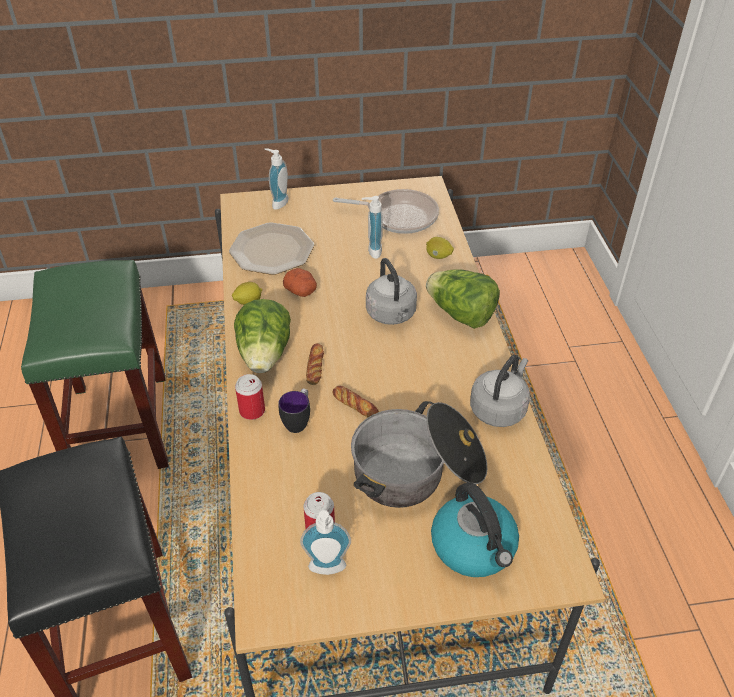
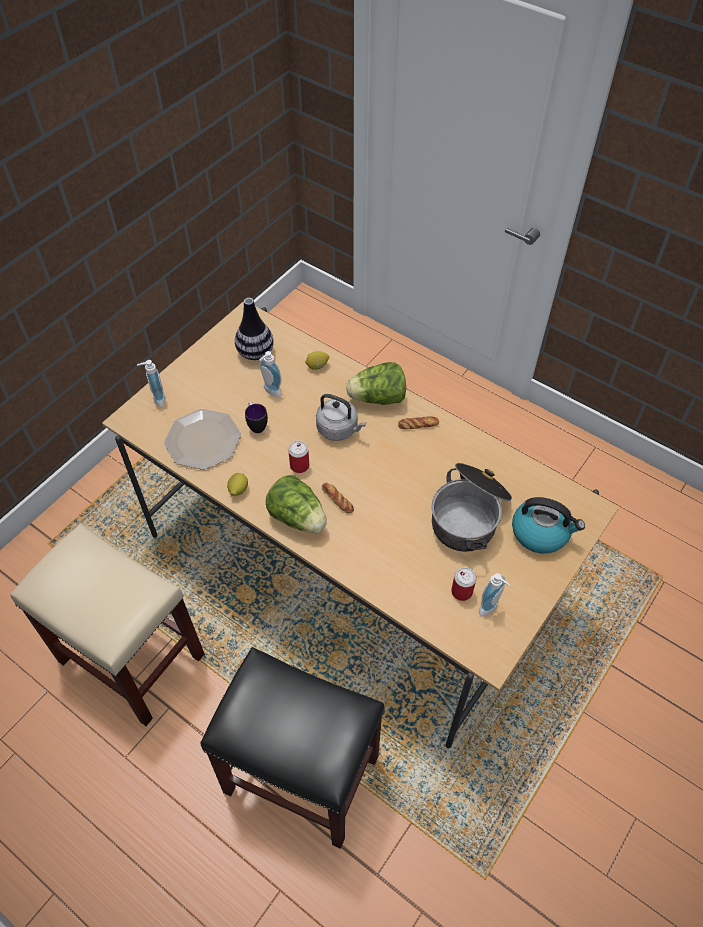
camera: 45 degrees left, 10 degrees up
(119, 425) = (130, 658): green stool -> beige stool
(252, 411) = (337, 558): can -> can (299, 466)
(298, 421) = (372, 541): mug -> mug (256, 424)
(301, 291) = (263, 455): potato -> none
(355, 405) = (390, 504): bread -> bread (418, 425)
(398, 216) = (255, 352): frying pan -> vase
(499, 408) = (465, 443): grey kettle -> none

